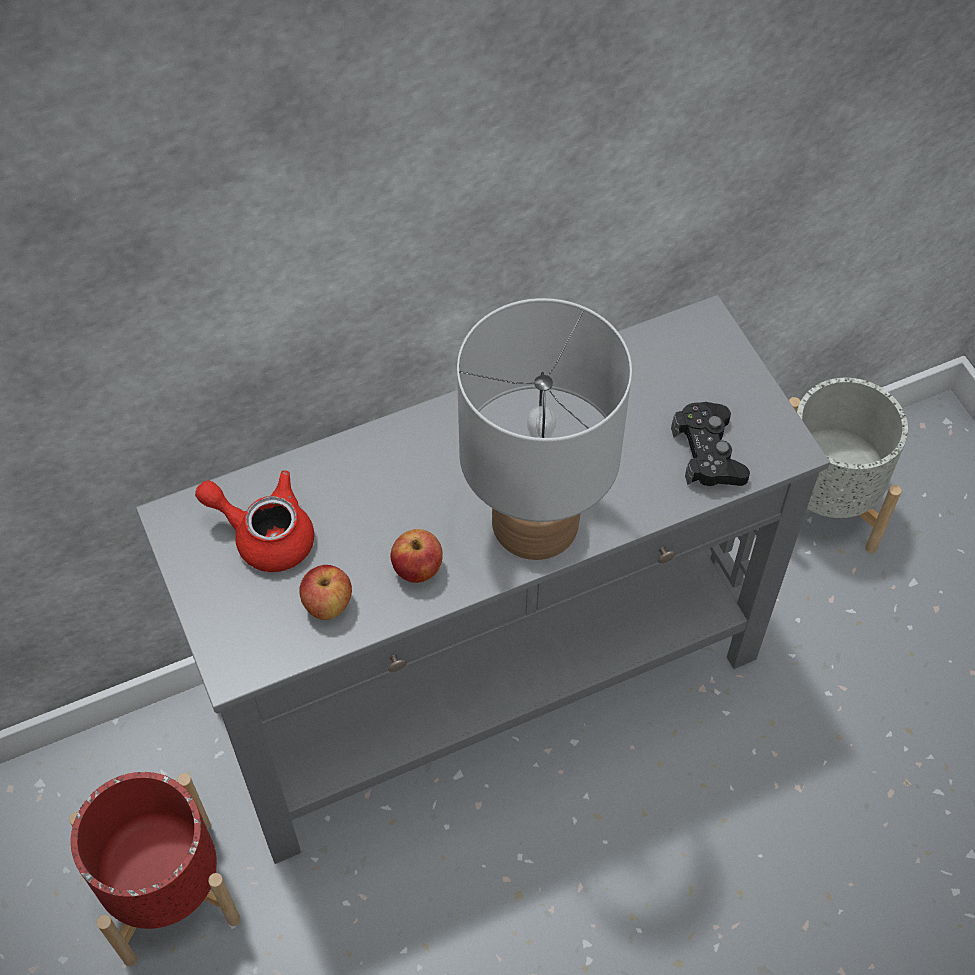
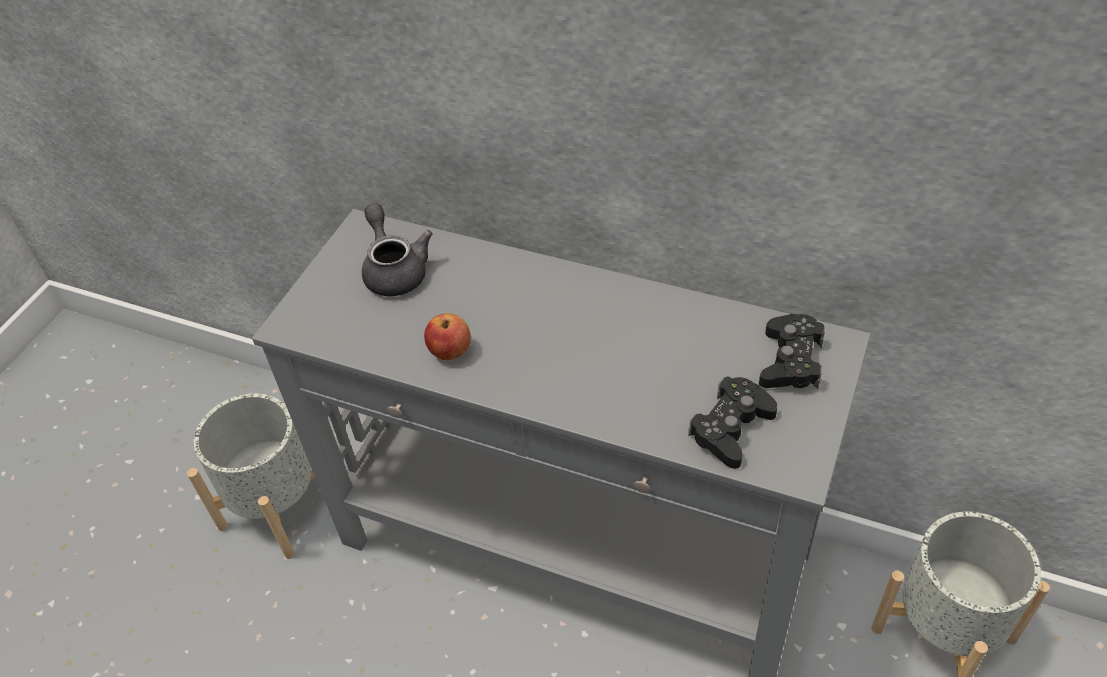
camera: 50 degrees right, 10 degrees down
(168, 891) = (278, 508): red planter -> grey planter
(265, 535) = (395, 269): red teapot -> grey teapot
(327, 604) = (377, 331): apple -> none
(535, 521) = (555, 379): grey table lamp -> none
(689, 363) = (790, 361): none -> black game controller

